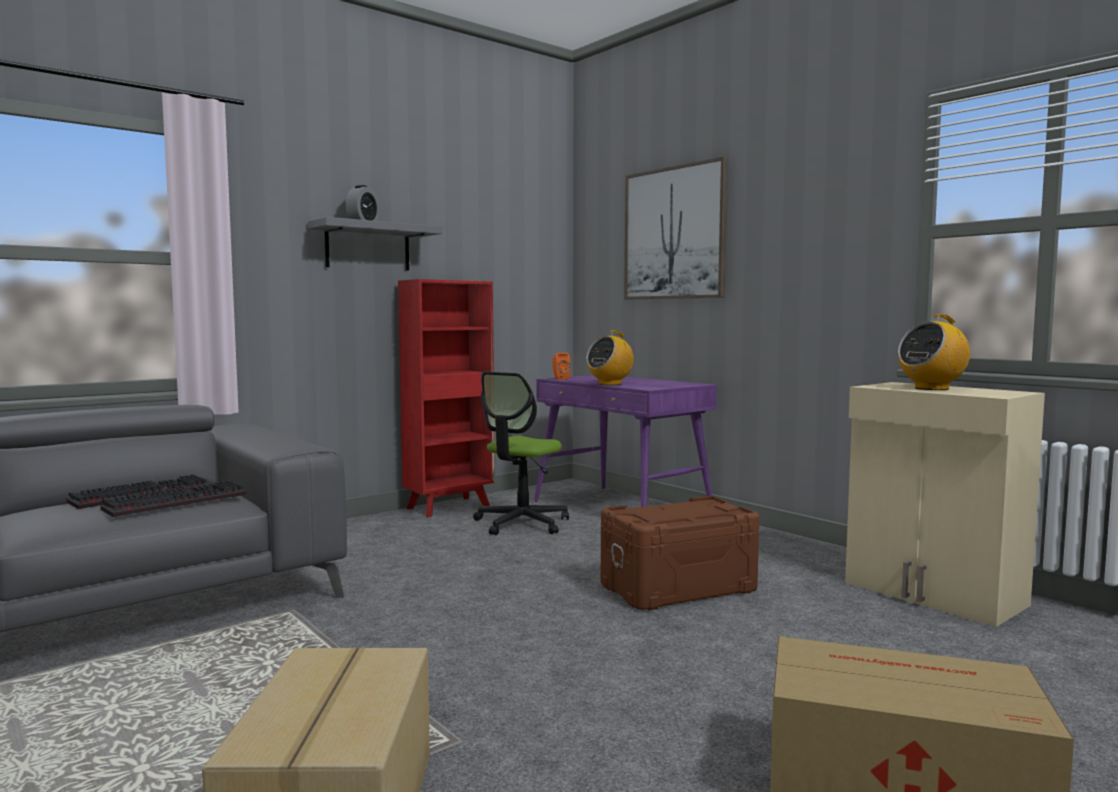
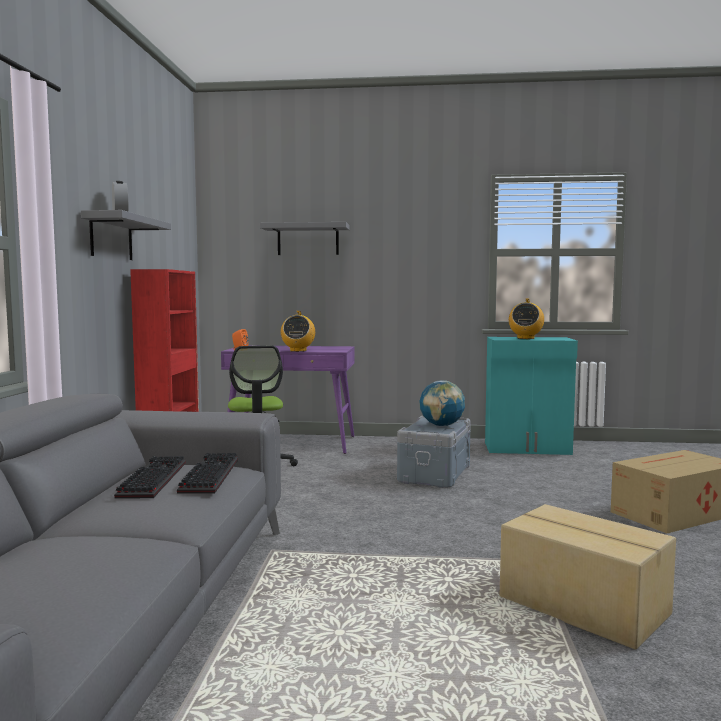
camera: 45 degrees left, 0 degrees up
(674, 233) = (308, 240): picture -> grey shelf
(679, 588) = (435, 474): brown storage box -> grey storage box
(689, 514) = (442, 425): none -> globe
(934, 595) = (528, 449): beige cabinet -> turquoise cabinet

